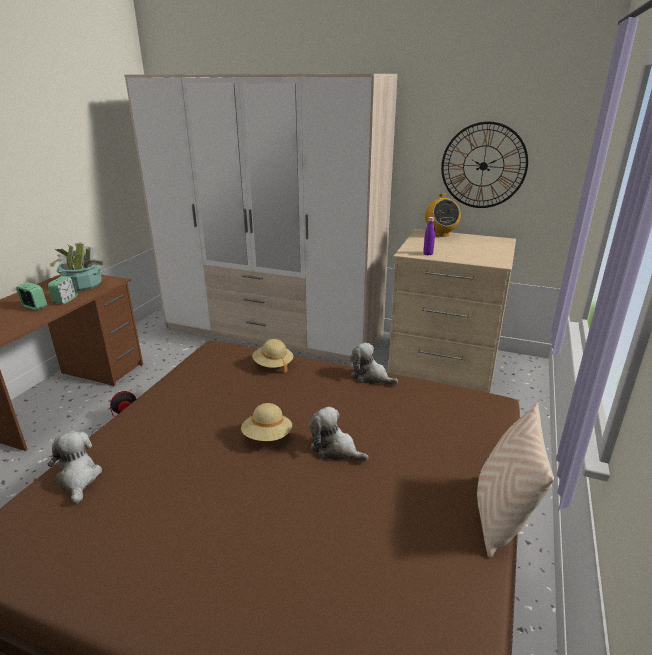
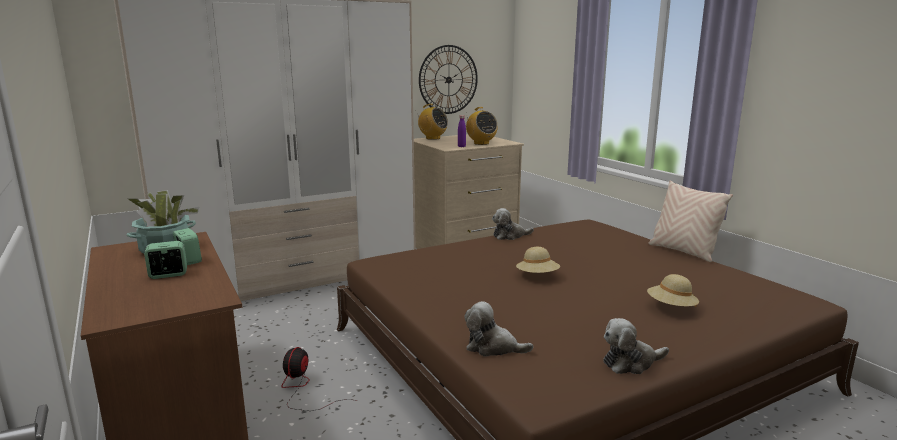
camera: 50 degrees left, 10 degrees down
(273, 365) = (440, 253): beige hat -> beige hat (671, 307)
(335, 449) = (579, 264): plush toy -> plush toy (631, 362)
(462, 255) = (481, 143): none -> radio

